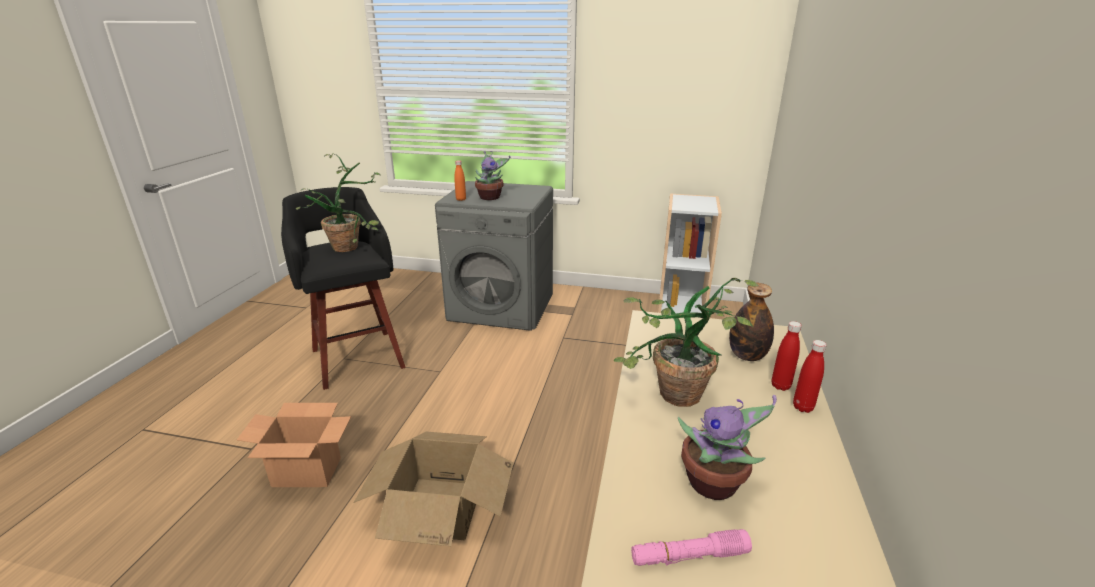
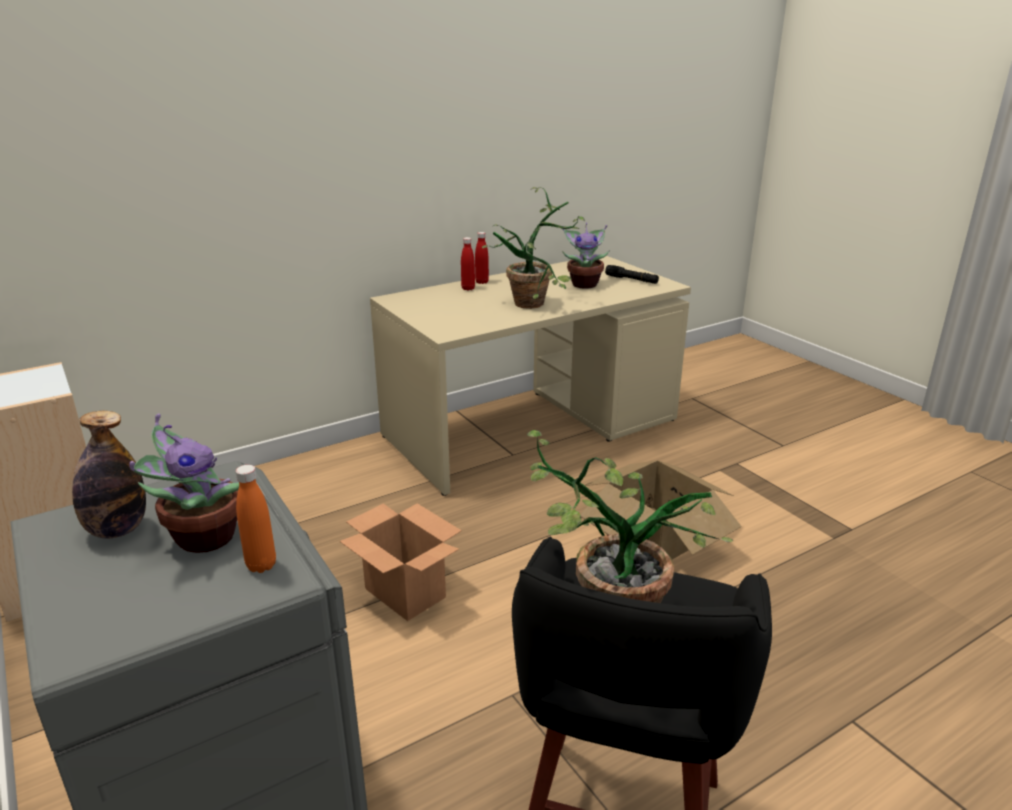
camera: 135 degrees left, 0 degrees up
(308, 472) = (775, 640): cardboard box -> cardboard box (404, 593)
(689, 556) = (631, 280): pink flashlight -> black flashlight
(747, 356) = (445, 300): bottle -> bottle (117, 530)

